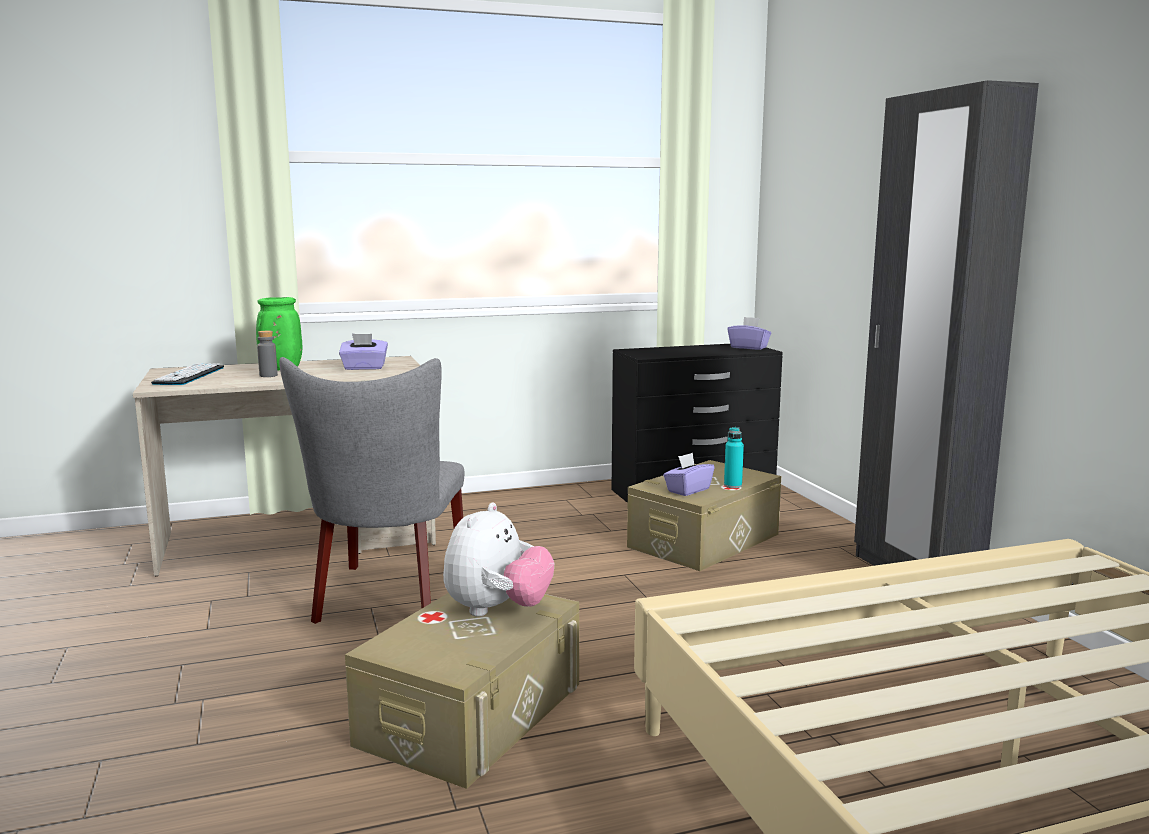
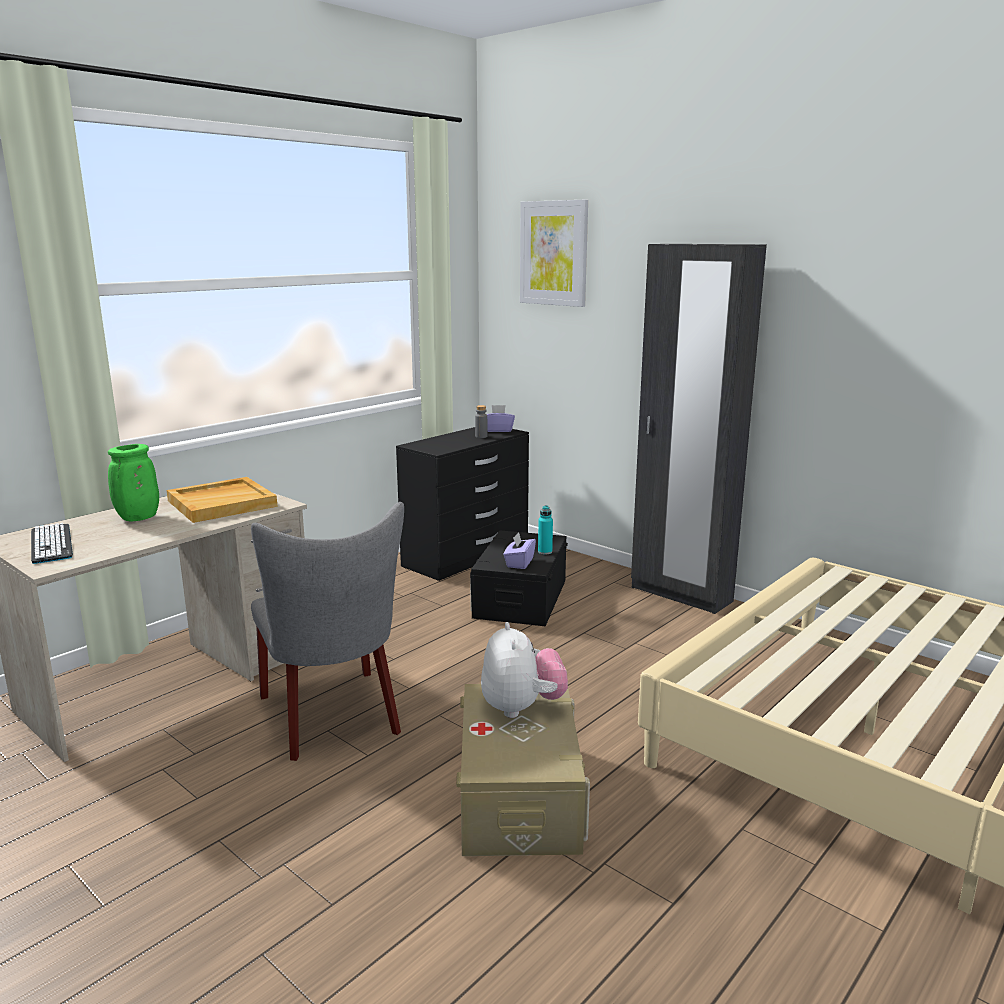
camera: 30 degrees left, 5 degrees up
(268, 375) = (142, 529): grey bottle -> grey bottle (481, 436)
(364, 368) = (222, 503): purple tissue box -> beige tray
(704, 541) = (520, 598): beige storage box -> black storage box
(824, 132) = (554, 253): none -> picture

